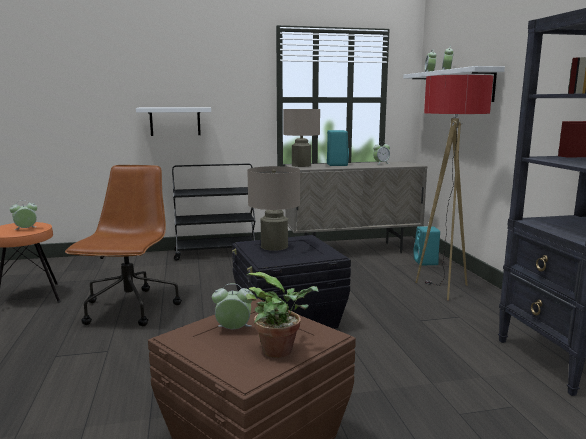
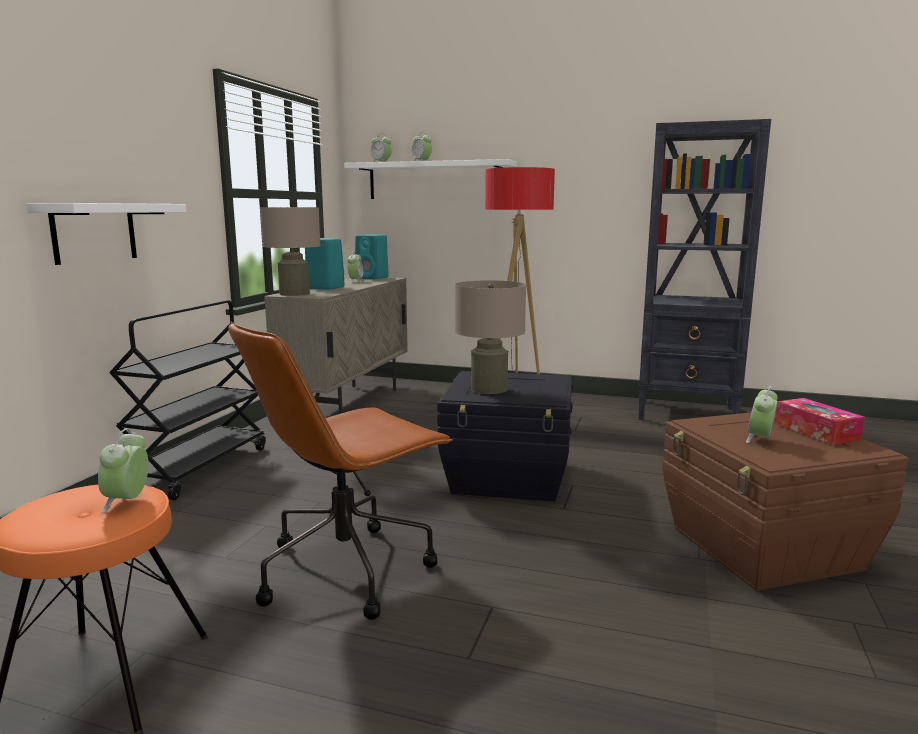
camera: 60 degrees left, 0 degrees up
(130, 309) = (347, 569): brown office chair -> brown office chair turned 75 degrees counterclockwise
(281, 351) = (816, 431): potted plant -> tissue box
(426, 262) = (439, 390): turquoise speaker -> turquoise speaker (373, 278)

